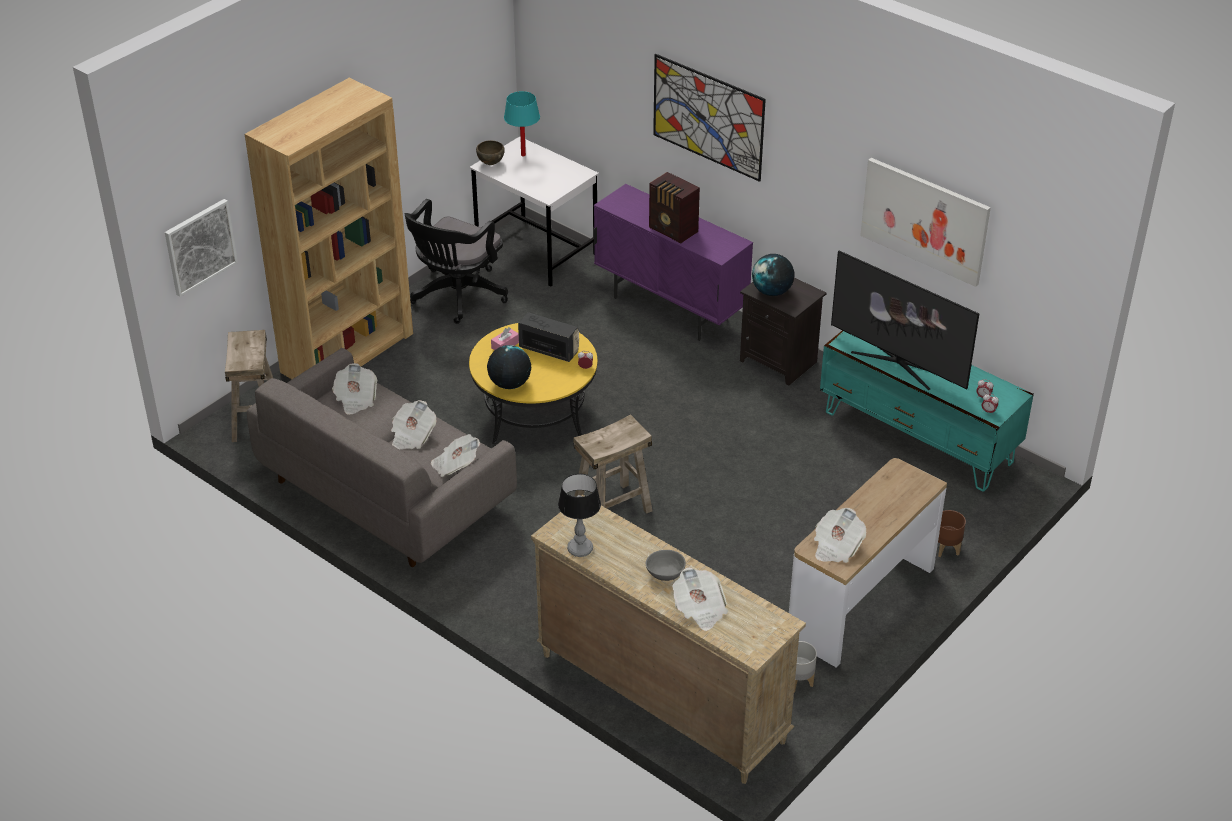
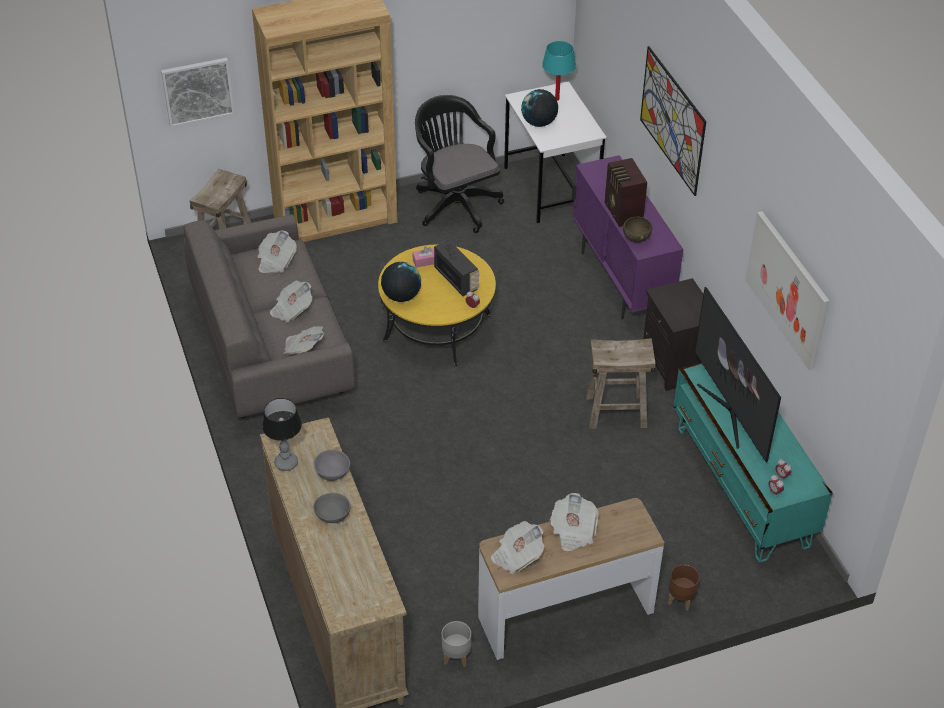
camera: 30 degrees right, 5 degrees up
(456, 297) = (455, 203): black office chair -> black office chair turned 90 degrees clockwise
(490, 163) = (524, 97): brown bowl -> brown bowl (636, 240)
(612, 508) = (430, 437): beige stool -> beige stool (616, 412)
(631, 539) = (332, 473): none -> grey bowl
(699, 610) = (332, 559): newspaper -> newspaper (573, 531)
(772, 292) = (673, 301): globe -> globe (539, 123)

